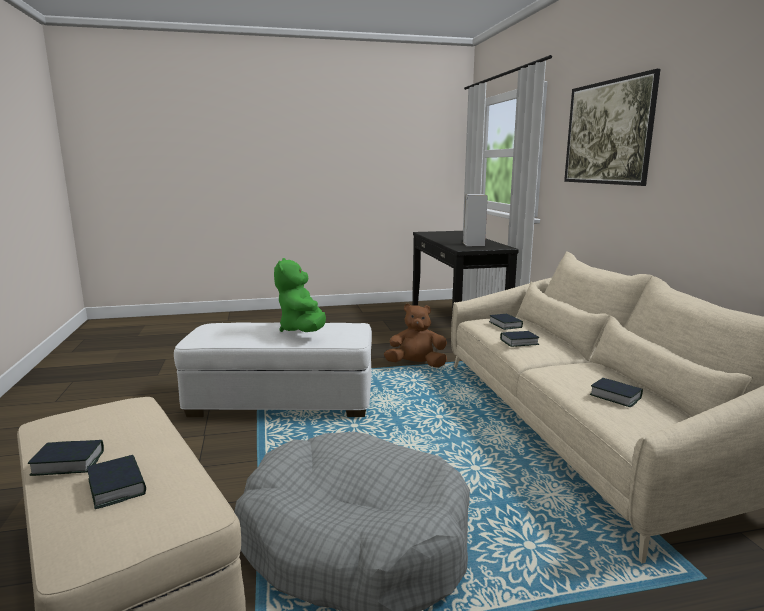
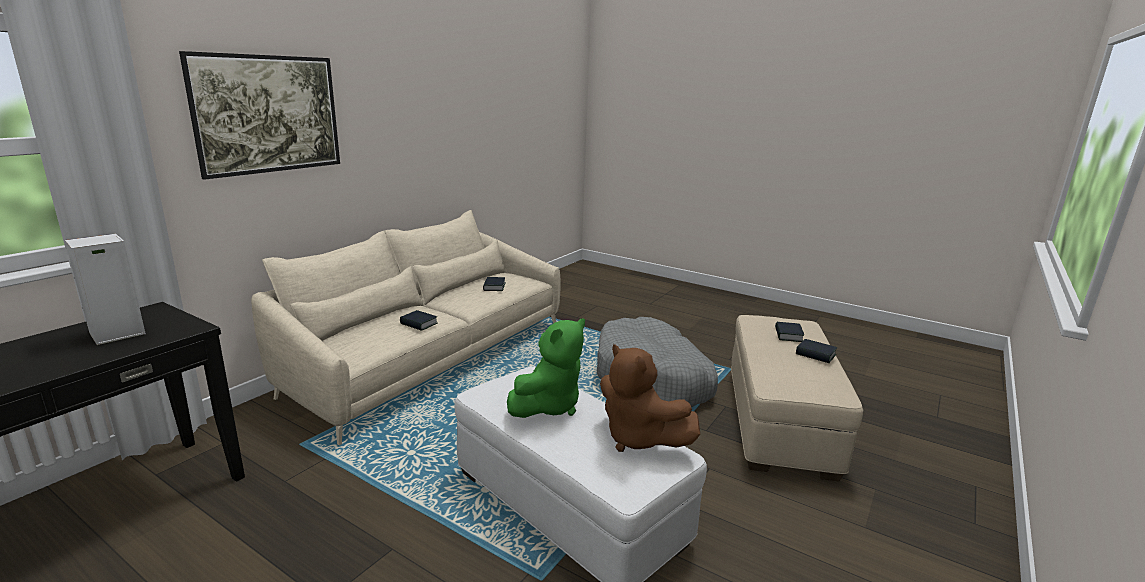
camera: 135 degrees left, 5 degrees up
(416, 365) = (352, 474): brown plush toy -> brown plush toy (638, 438)
(505, 325) = (365, 339): book -> none

